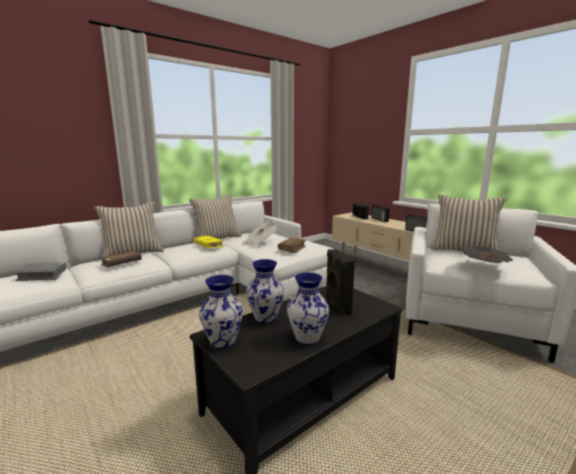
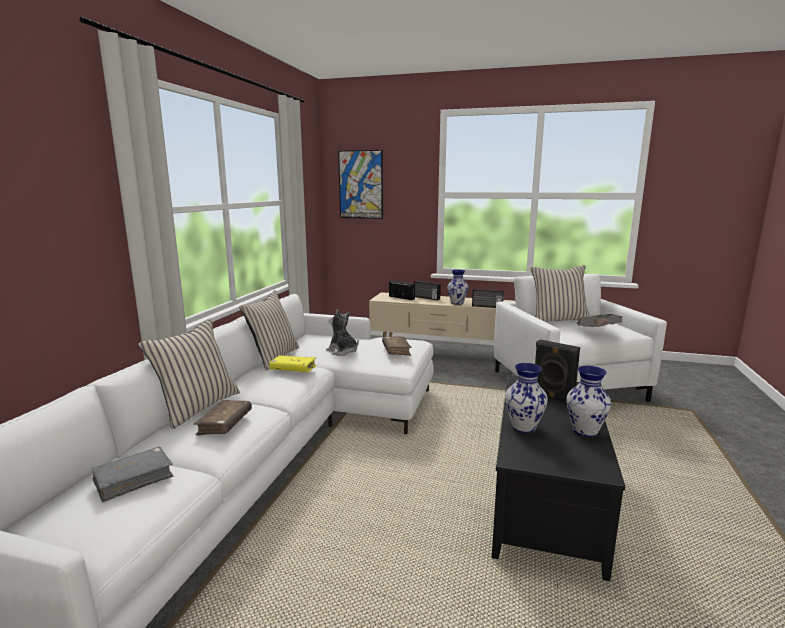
camera: 35 degrees left, 0 degrees up
(223, 341) = (535, 459): vase -> vase (457, 303)
(259, 242) = (342, 351): newspaper -> plush toy
(350, 127) = (360, 184): none -> picture

